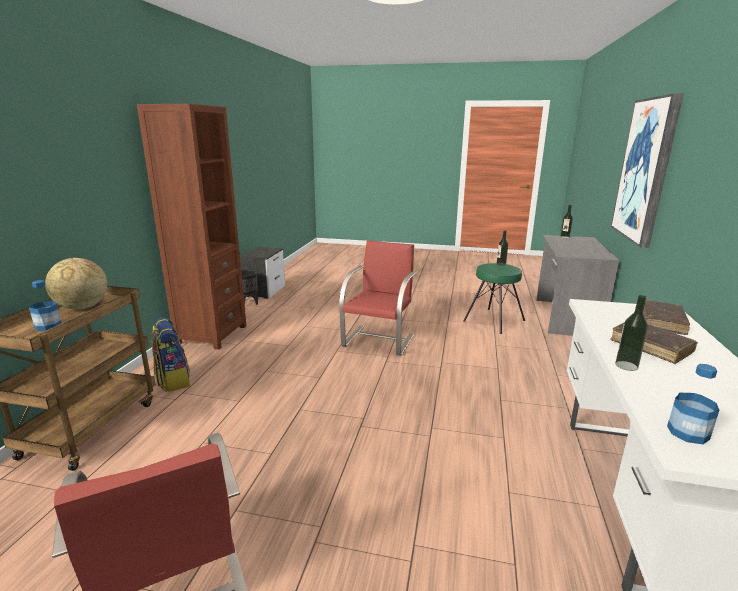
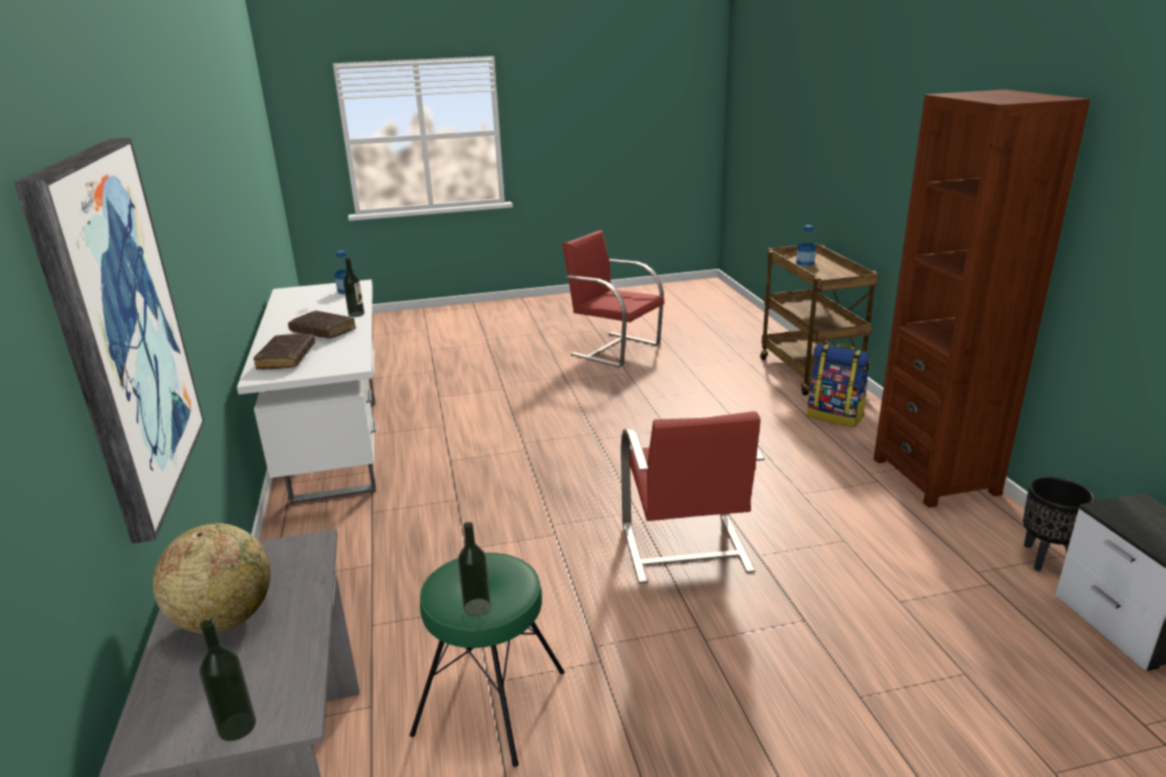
camera: 155 degrees right, 5 degrees up
(82, 308) = (830, 274): globe -> globe (225, 618)

